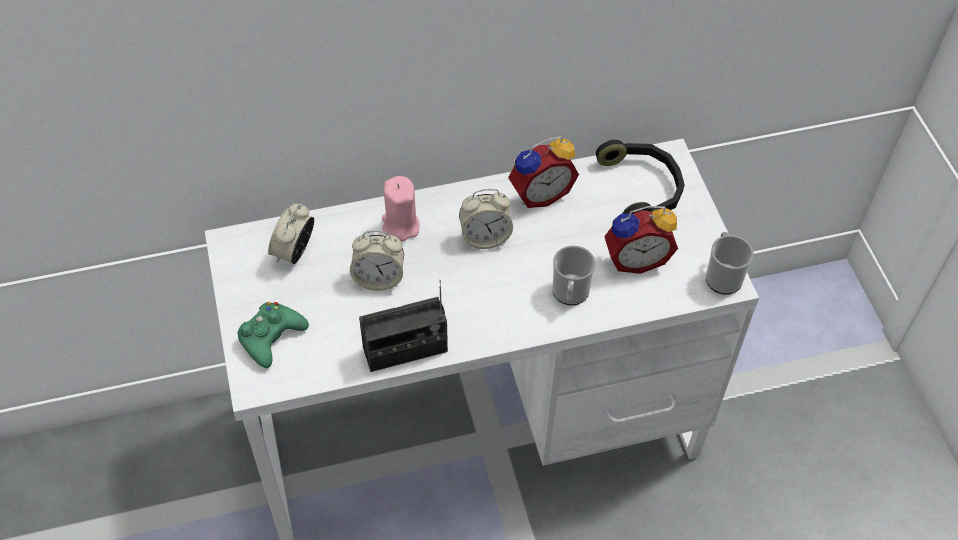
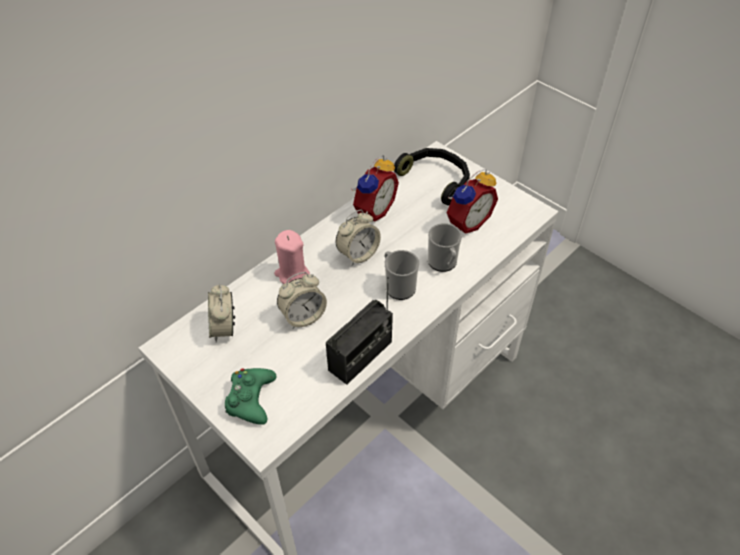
camera: 30 degrees left, 5 degrees down
(722, 276) = (527, 208): mug -> mug (398, 286)

